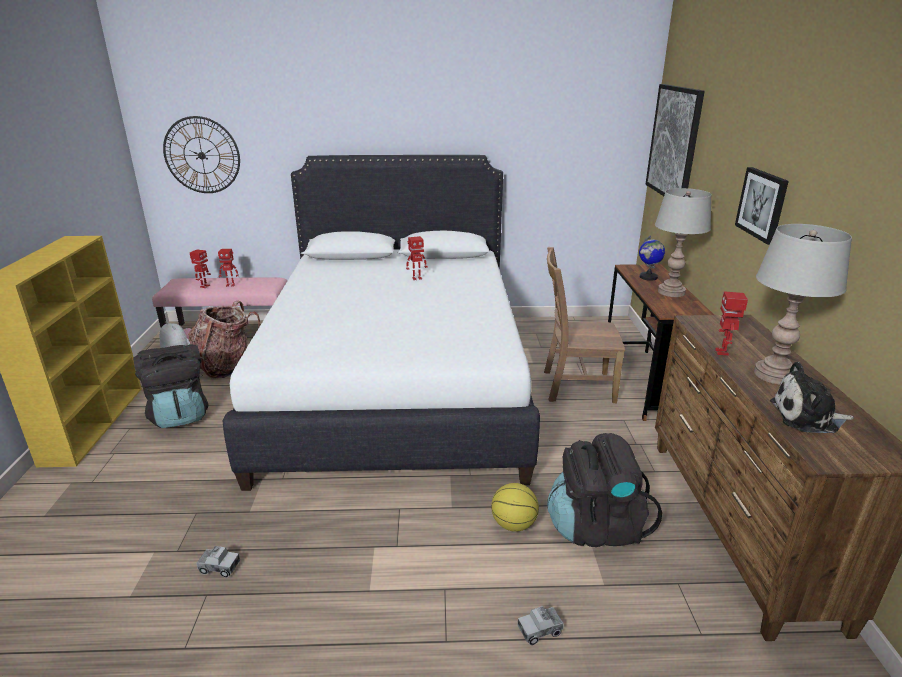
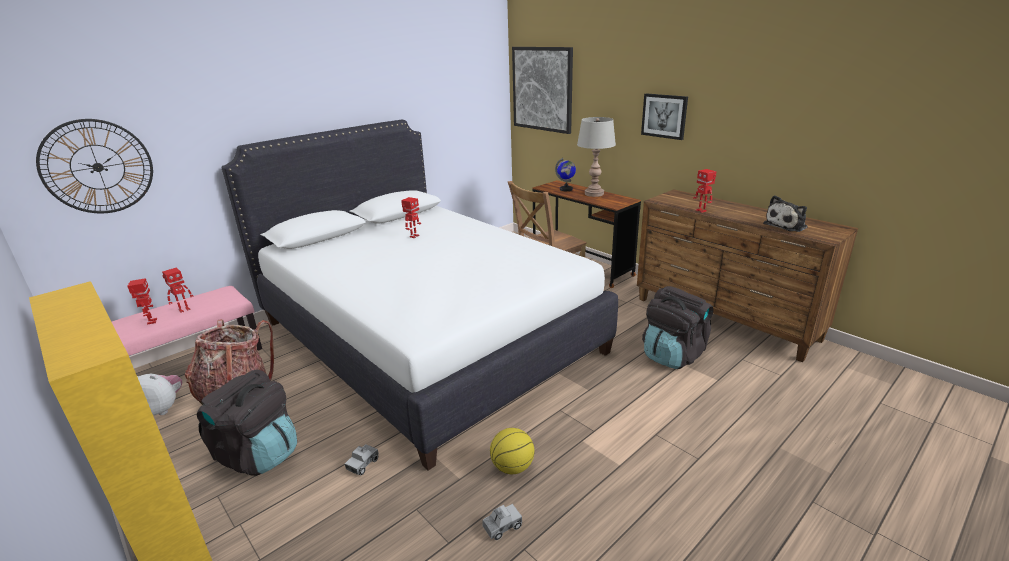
camera: 40 degrees left, 0 degrees up
(513, 524) = (634, 378): basketball -> basketball (512, 467)
(540, 630) = (726, 420): toy truck -> toy truck (363, 464)
(774, 375) = (740, 213): grey table lamp -> none

